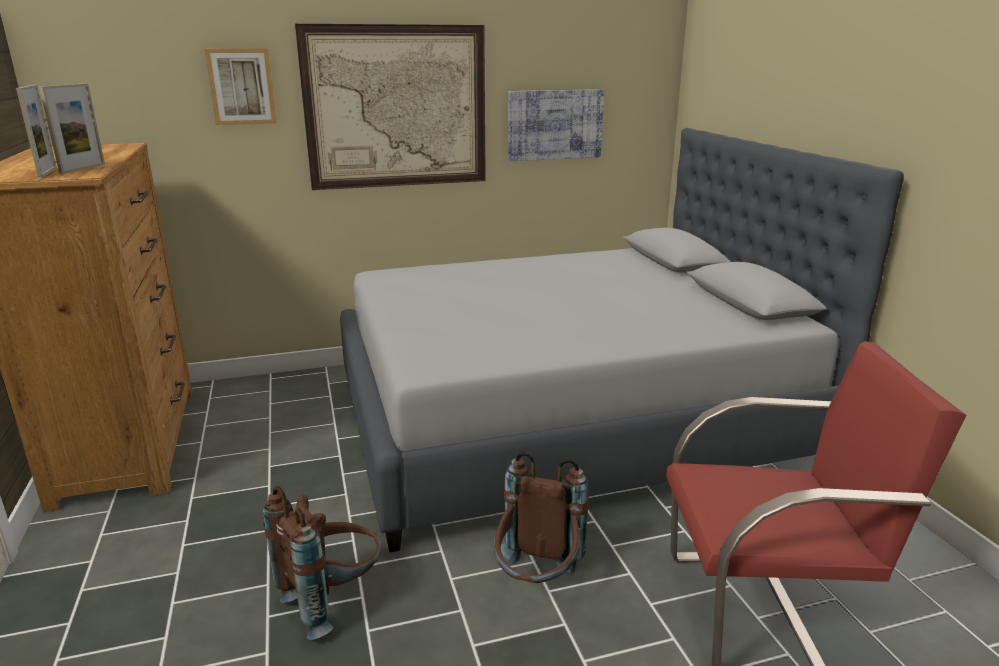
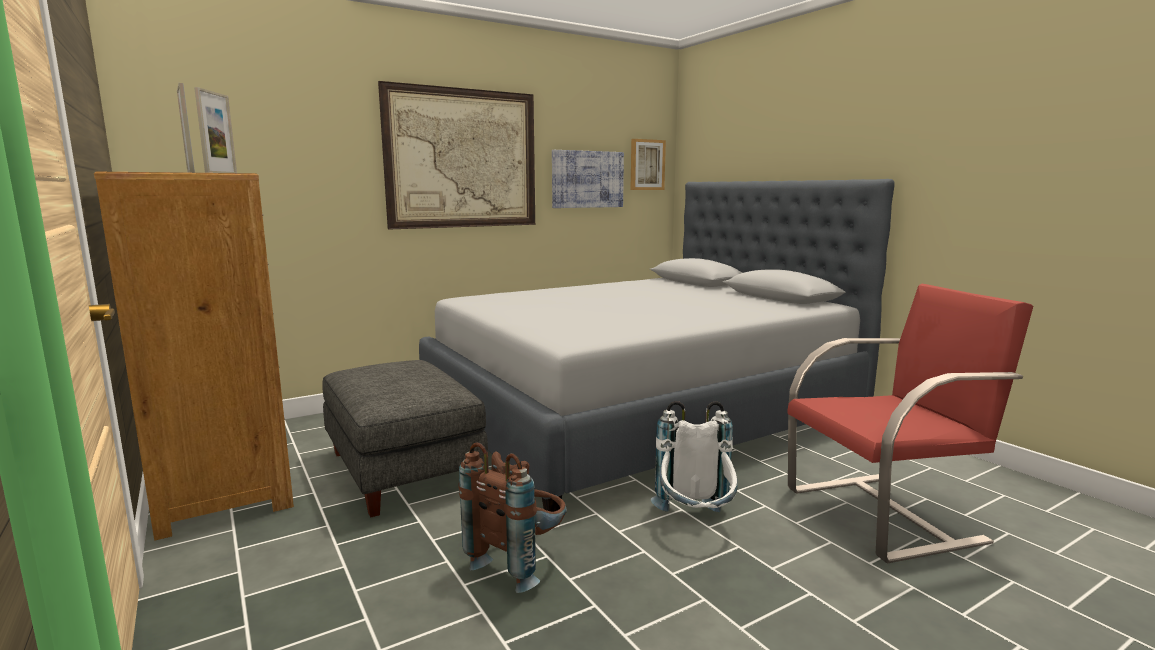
camera: 15 degrees left, 10 degrees down
(241, 86) = (328, 133): picture -> picture (647, 165)
(288, 462) = (405, 470): none -> grey ottoman
(536, 583) = (695, 523): brown backpack -> white backpack

